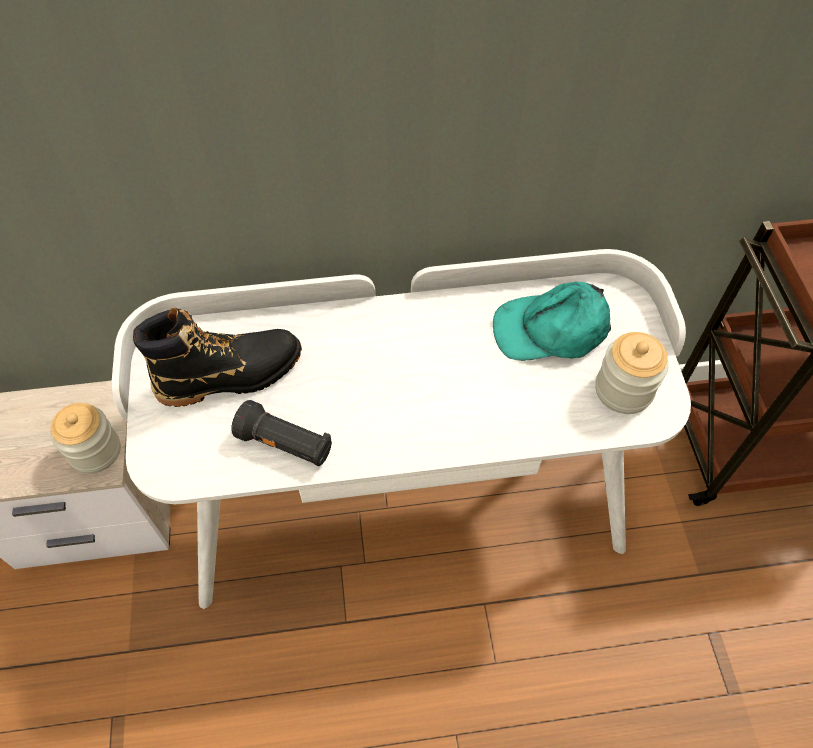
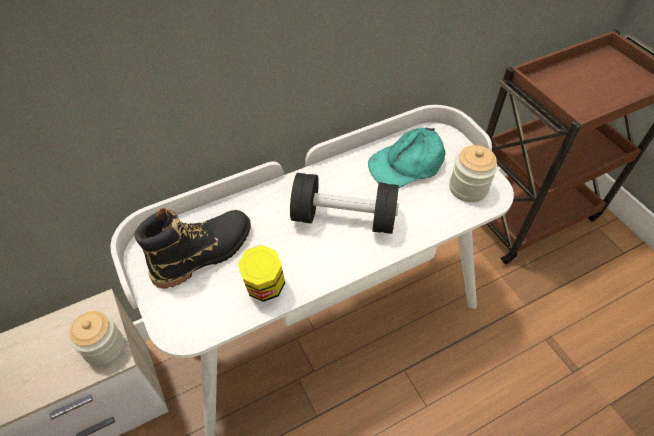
camera: 20 degrees left, 5 degrees down
(286, 444) = (265, 288): black flashlight -> jar
(428, 381) = (344, 218): none -> black dumbbell

